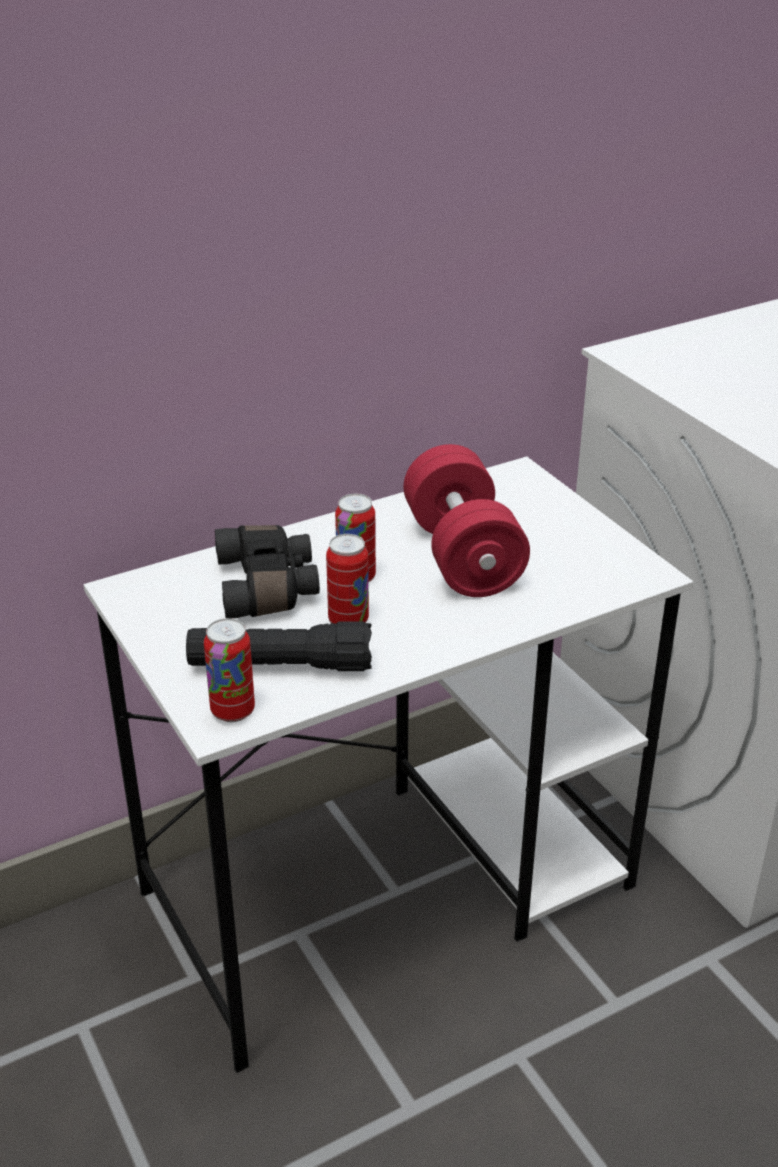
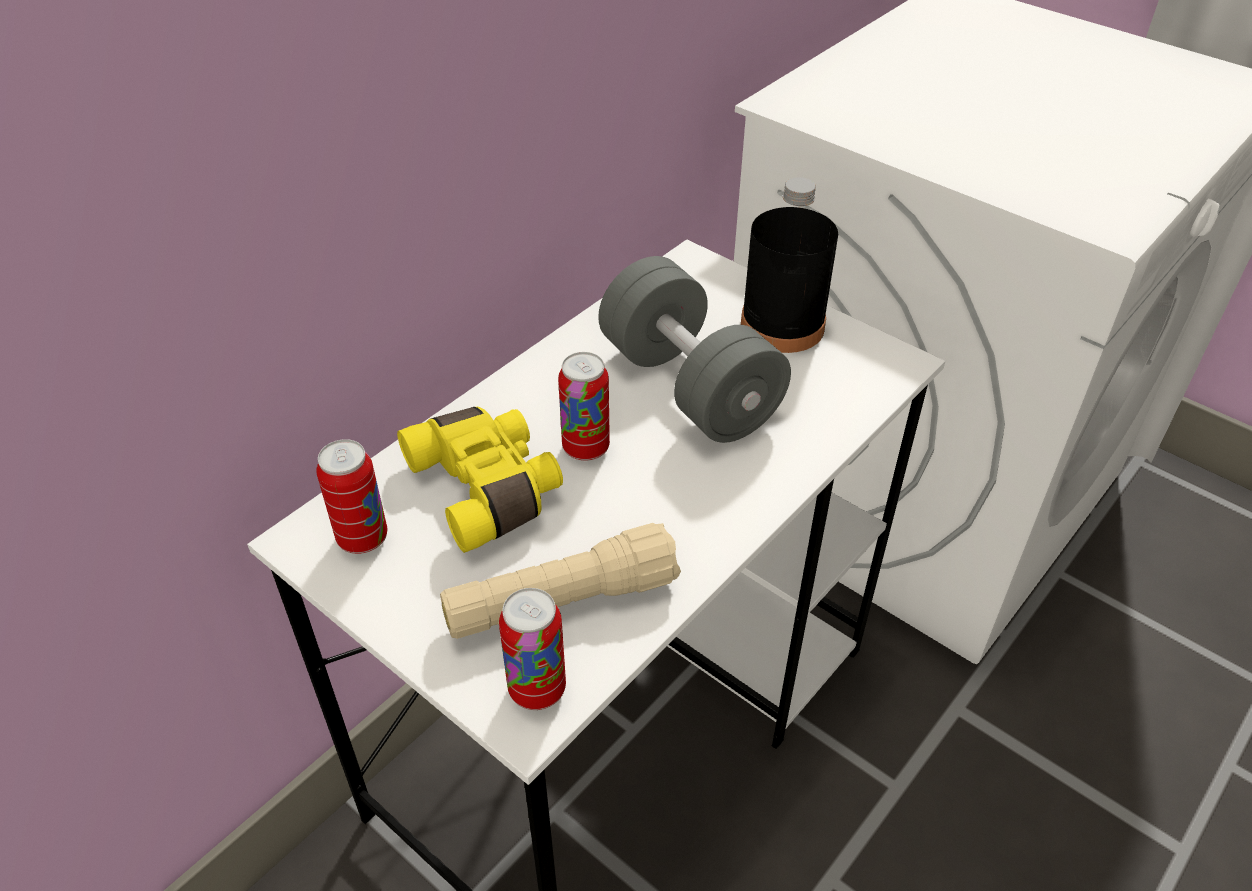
camera: 20 degrees left, 10 degrees up
(269, 587) = (489, 487): black binoculars -> yellow binoculars
(280, 666) = (561, 602): black flashlight -> beige flashlight
(348, 621) = (608, 512): can -> can (362, 538)
(462, 555) = (689, 386): red dumbbell -> grey dumbbell
(567, 530) = (782, 326): none -> black bottle

